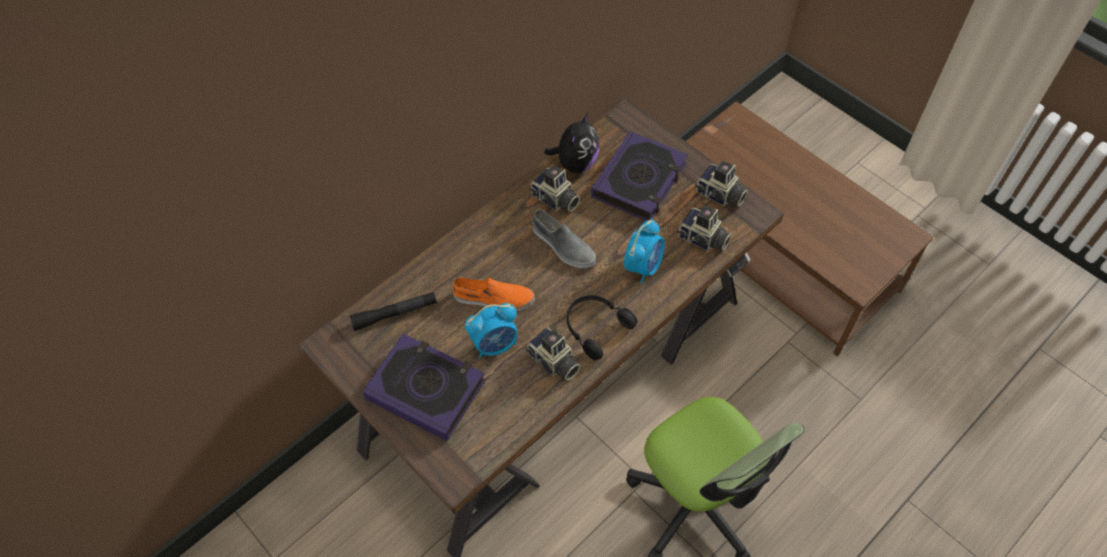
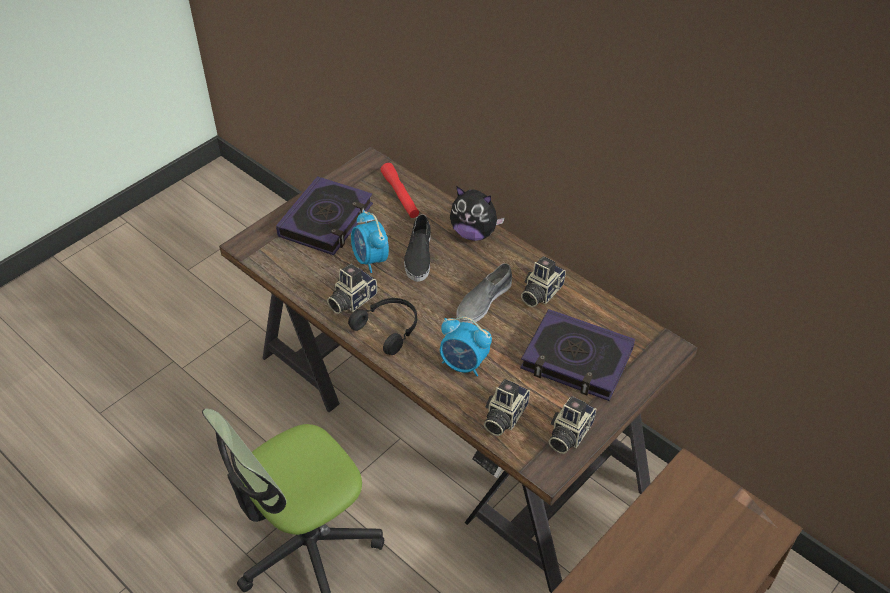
camera: 85 degrees right, 10 degrees down
(395, 314) = (400, 195): black flashlight -> red flashlight
(493, 299) = (418, 255): orange shoe -> black shoe
(575, 163) = (591, 306): plush toy -> plush toy (474, 233)

